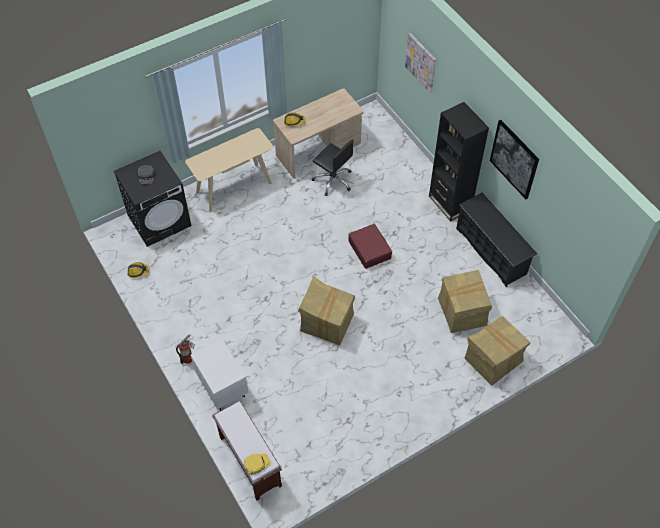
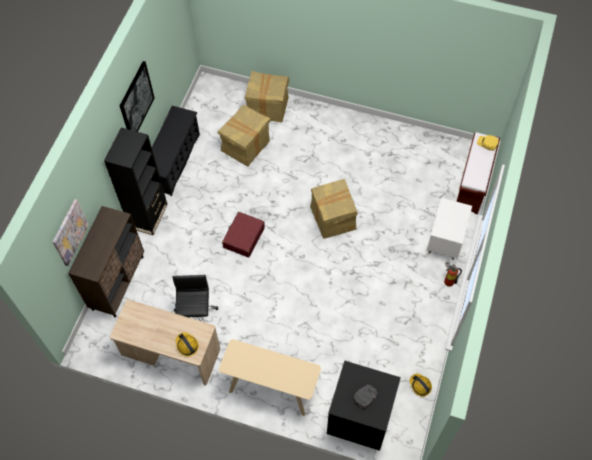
camera: 130 degrees left, 5 degrees up
(406, 153) = (118, 282): none -> brown cabinet

